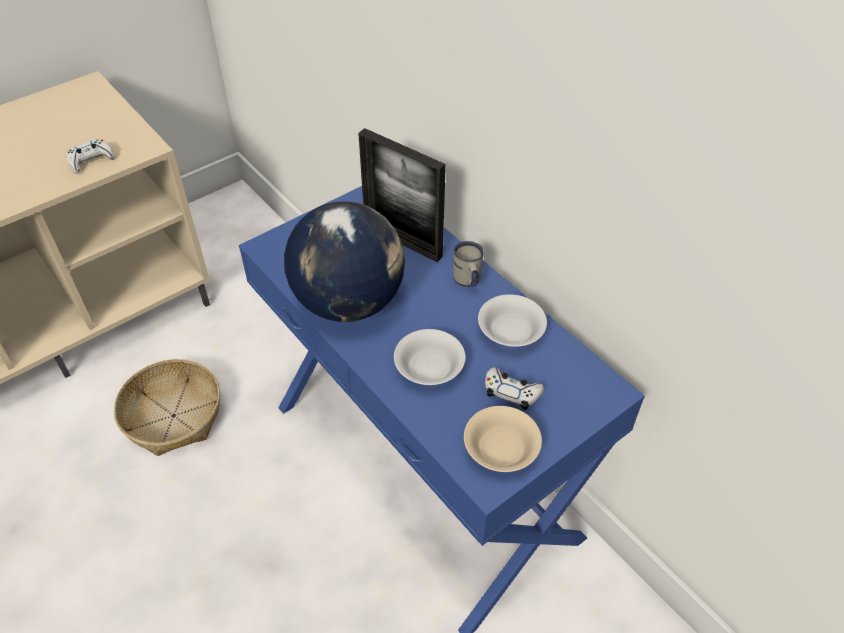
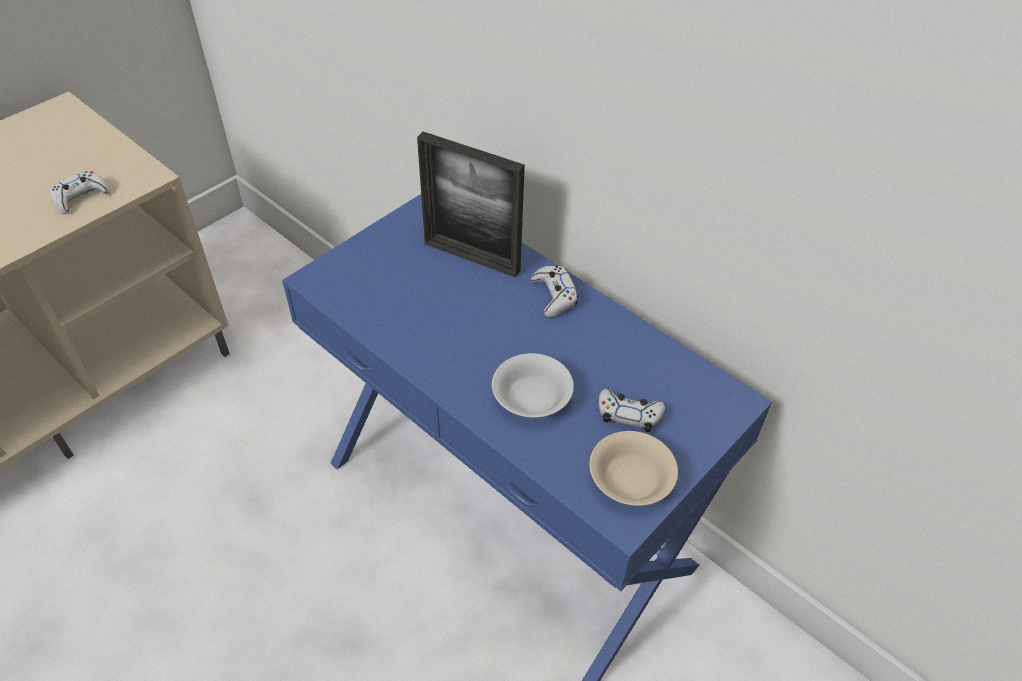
camera: 10 degrees left, 0 degrees up
(174, 415) = (208, 487): basket -> none
(348, 302) = (424, 332): globe -> none
(467, 281) = (554, 296): white mug -> white game controller
(510, 331) = (613, 346): white bowl -> none

